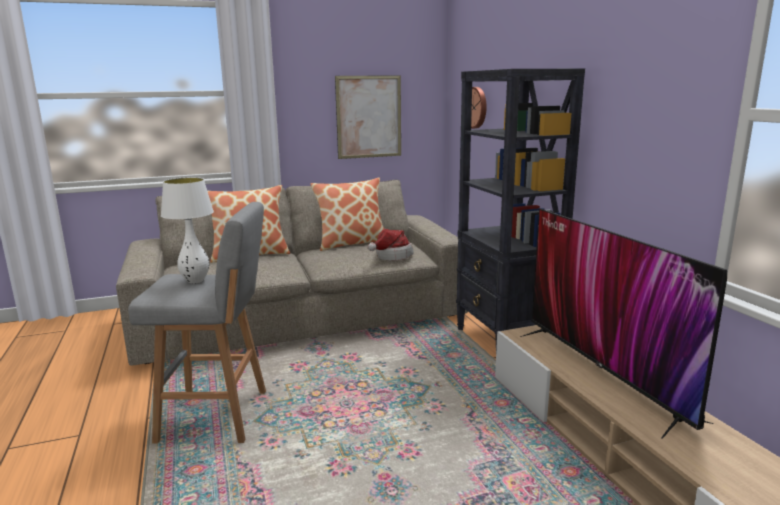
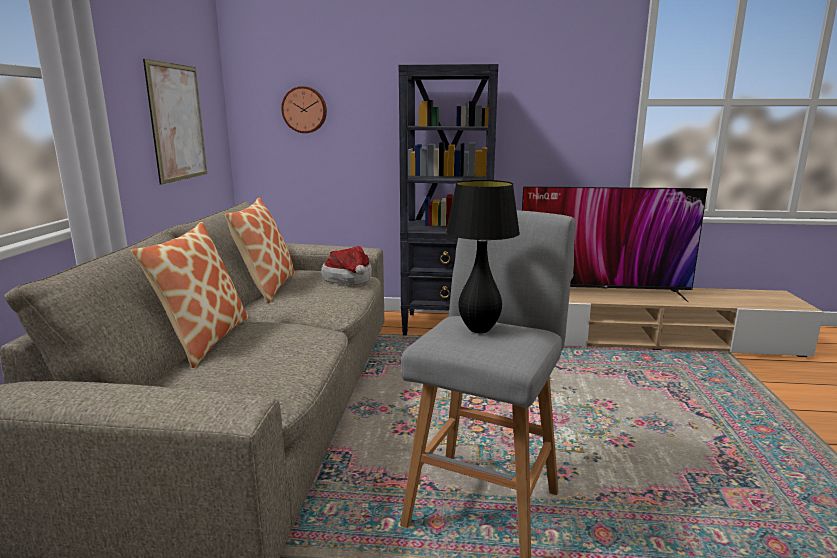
camera: 65 degrees left, 0 degrees up
(195, 281) = (479, 329): white table lamp -> black table lamp

